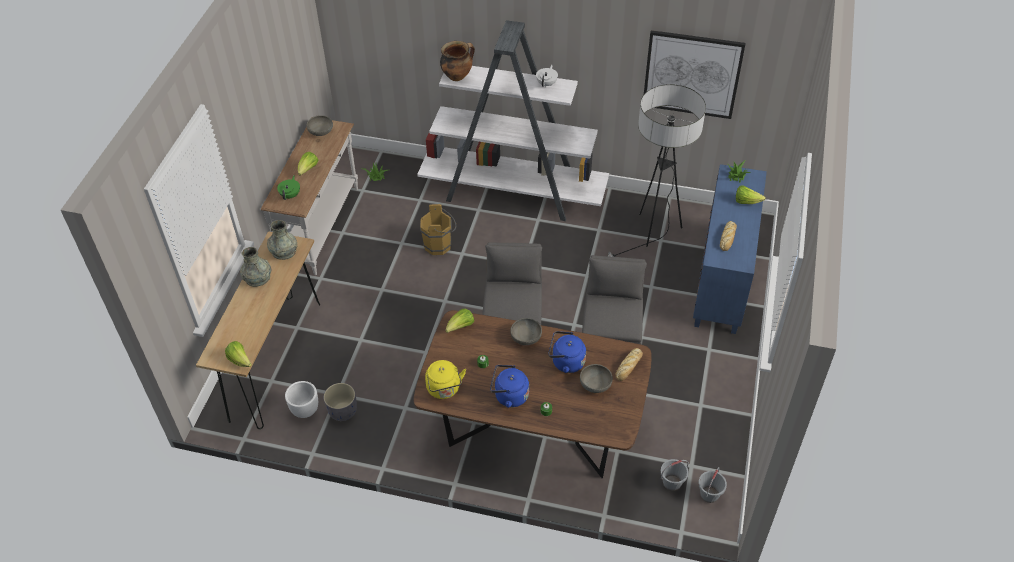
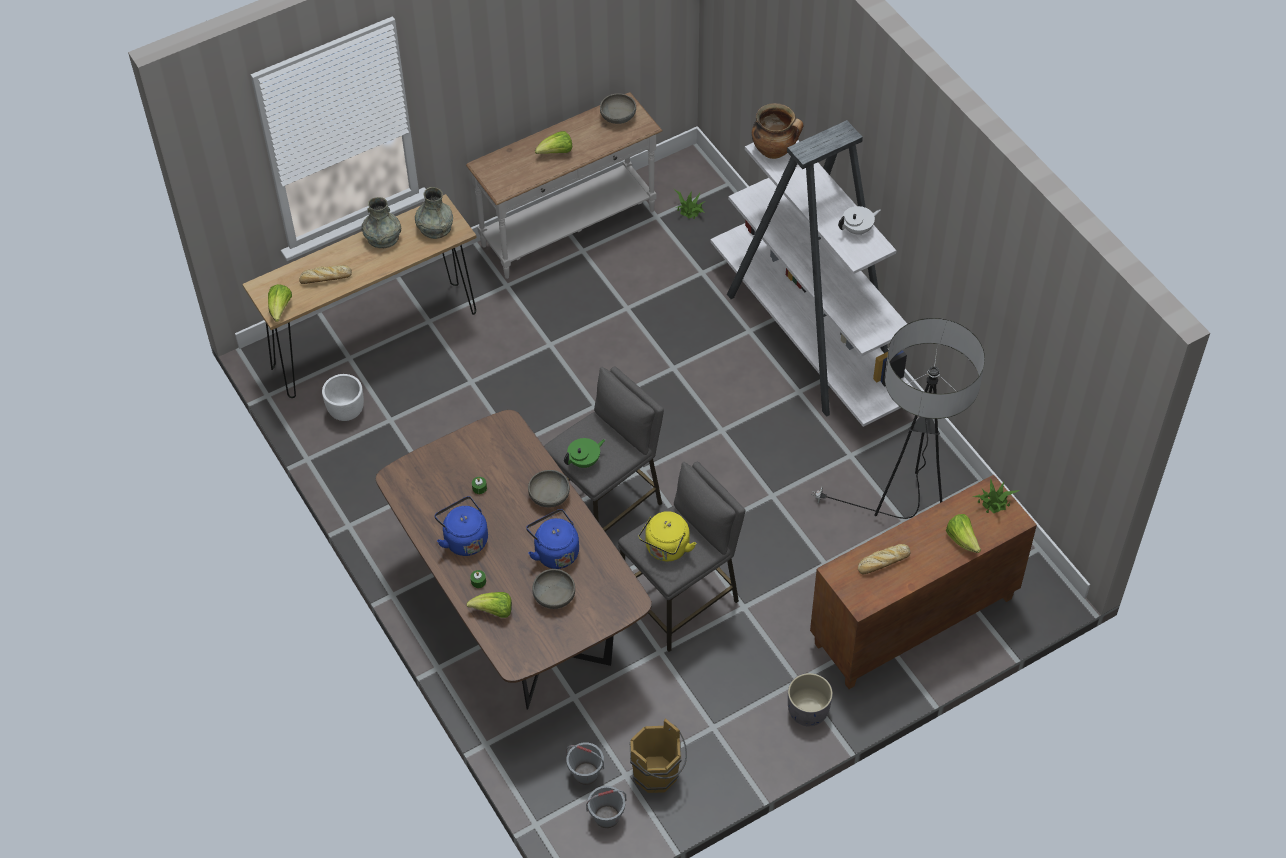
camera: 45 degrees right, 5 degrees up
(290, 195) = (508, 169): green teapot -> green teapot (584, 461)
(342, 411) = (376, 441): grey planter -> grey planter (807, 711)
(440, 245) = (661, 341): brown bucket -> brown bucket (658, 776)
(444, 390) = (416, 484): yellow kettle -> yellow kettle (666, 549)
(460, 327) = (503, 435): lettuce -> lettuce (494, 611)
(628, 367) = (607, 606): bread -> bread (324, 278)
(692, 74) = (1018, 336): picture -> none
(723, 281) = (913, 623): blue cabinet -> brown cabinet

